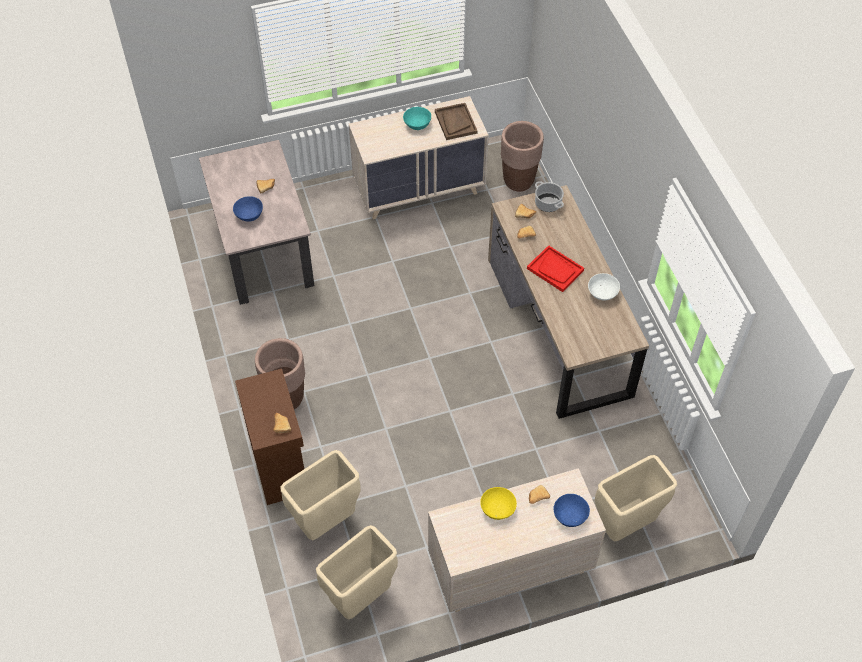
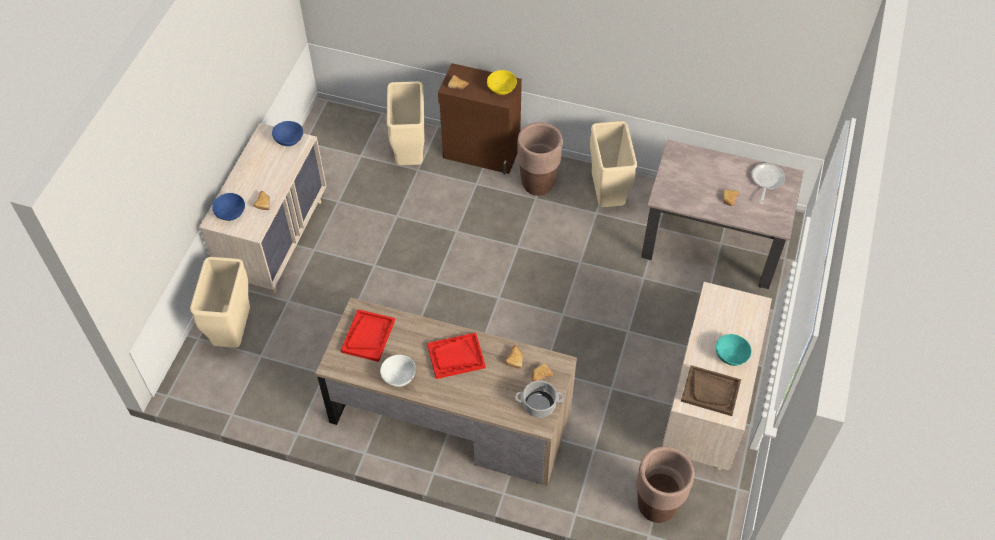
camera: 125 degrees right, 0 degrees up
(228, 174) = (766, 181): none -> frying pan
(249, 215) = (702, 173): blue bowl -> blue bowl (289, 139)
(361, 599) = (336, 146): beige trash can -> beige trash can (606, 196)
(497, 508) = (279, 175): yellow bowl -> yellow bowl (502, 89)
(589, 333) = (368, 336): none -> red tray

